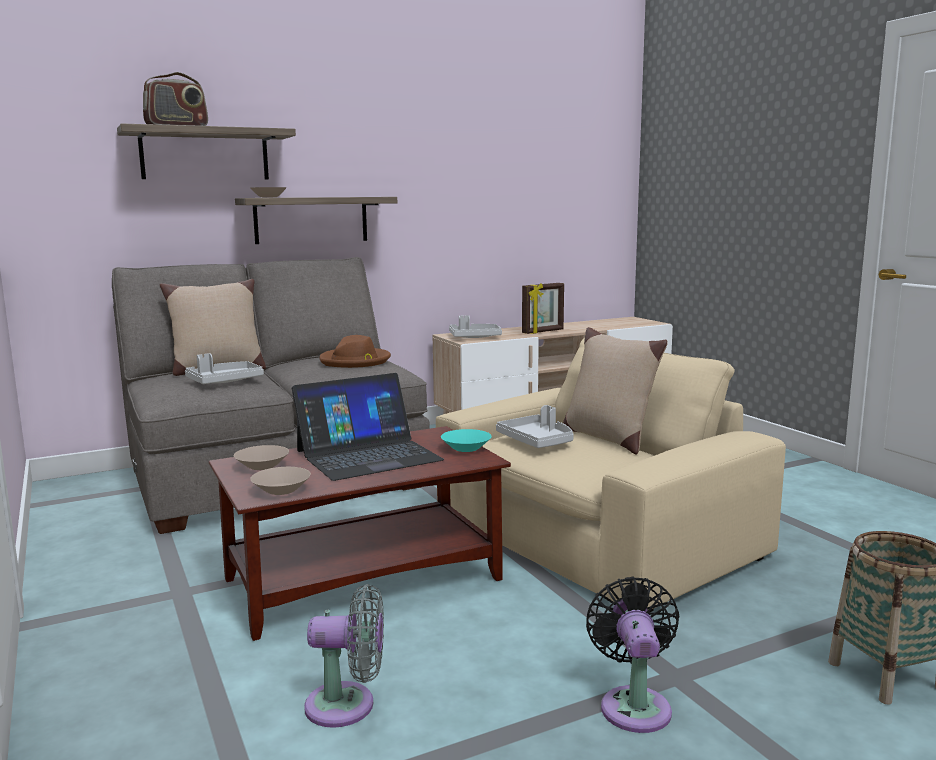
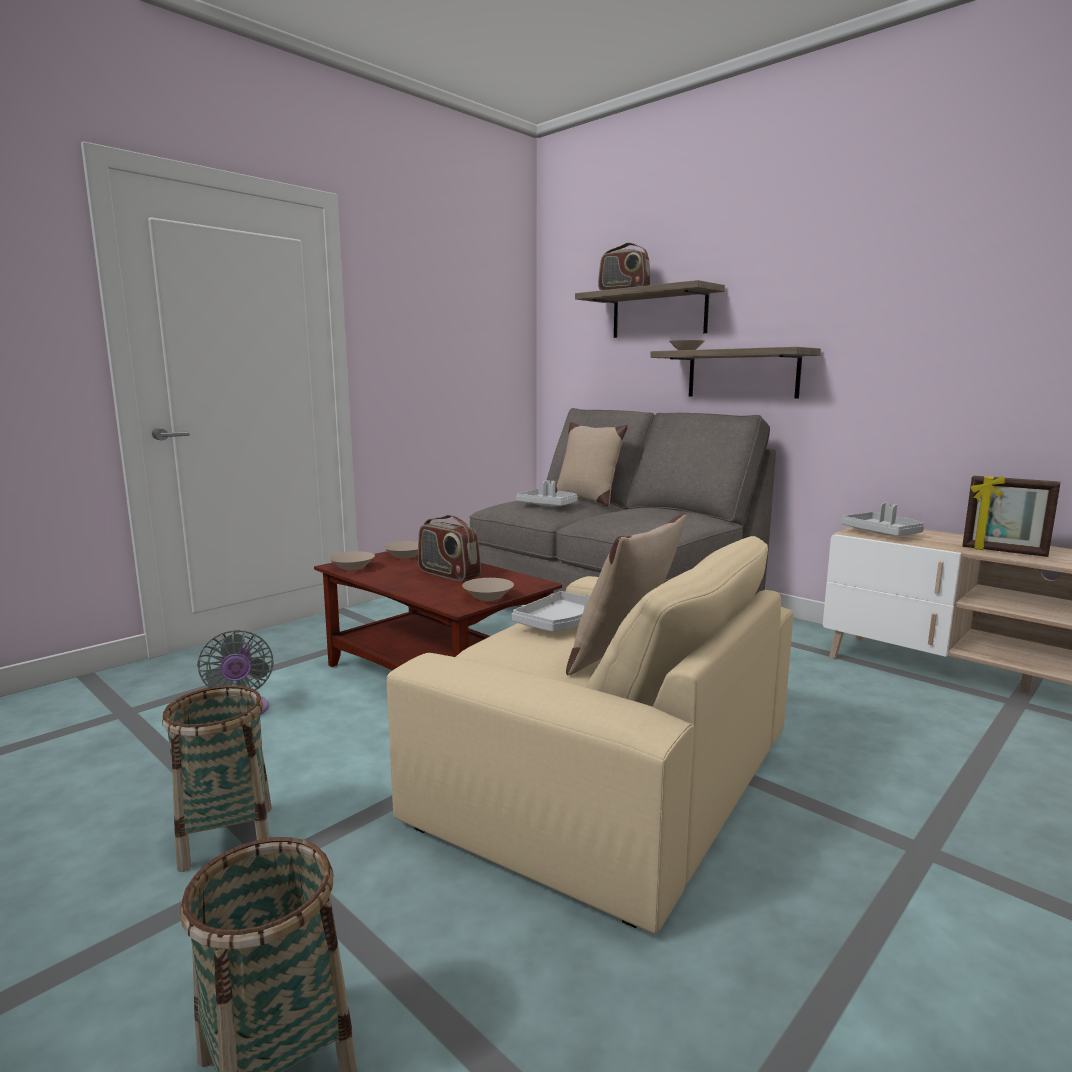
camera: 70 degrees right, 0 degrees up
(355, 361) = (665, 517): brown hat -> none
(368, 455) = (448, 574): laptop -> radio
(465, 449) = (487, 597): turquoise bowl -> beige bowl
(634, 705) = (227, 837): black fan -> basket

